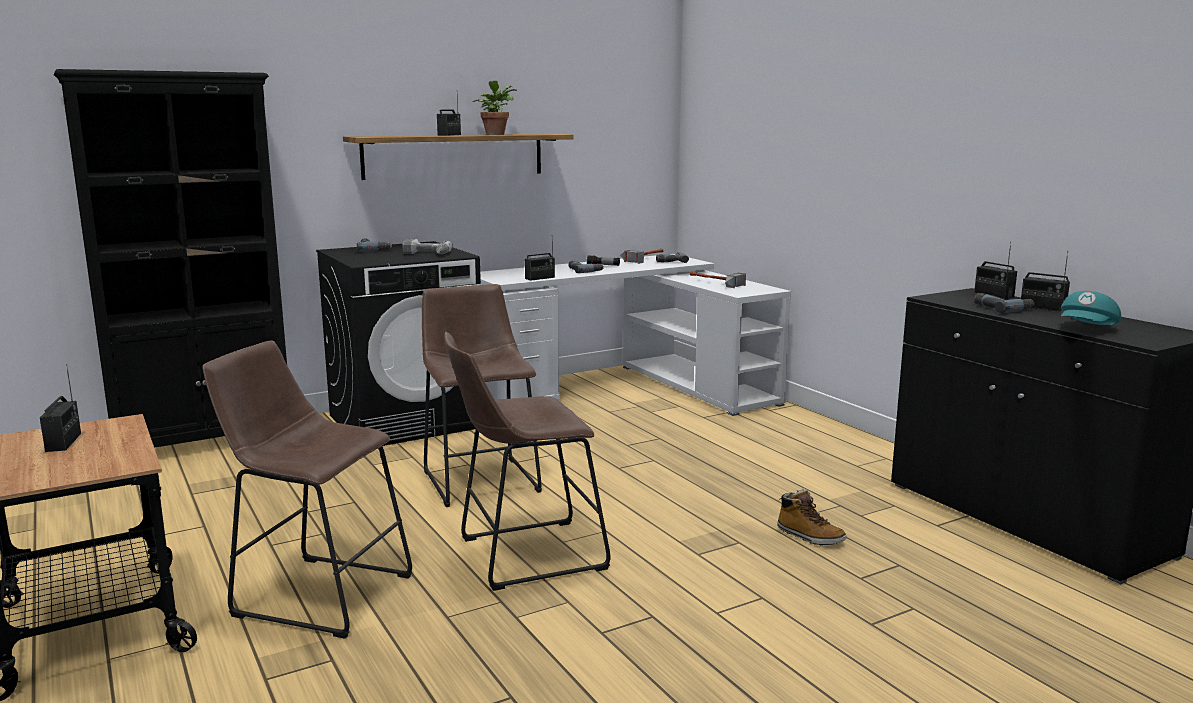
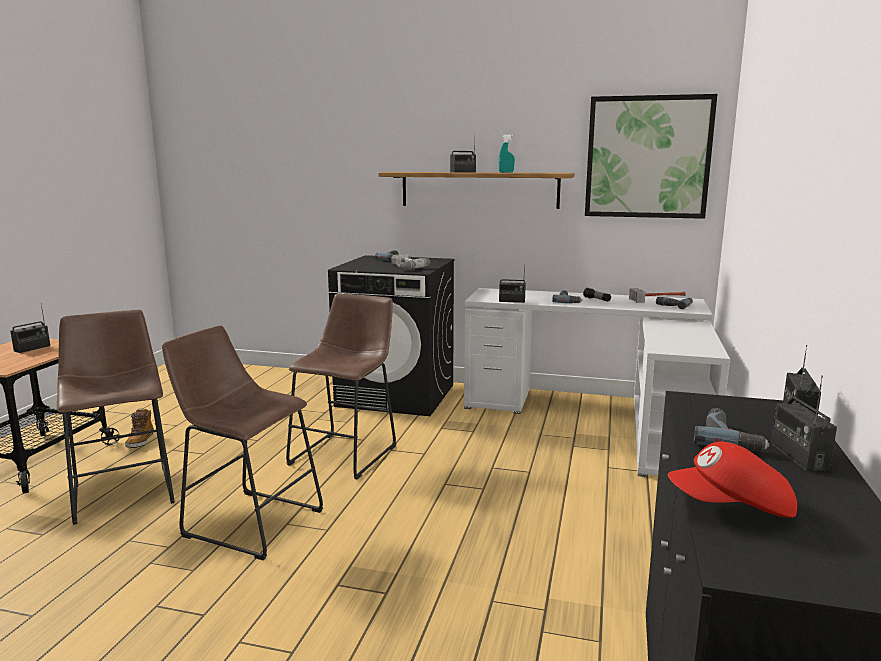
camera: 45 degrees right, 0 degrees up
(205, 442) = (280, 375): black bookcase -> none
(495, 134) = (506, 172): potted plant -> turquoise spray bottle
(616, 116) = (647, 157): none -> picture
(712, 283) = (670, 334): hammer -> none
(809, 537) = (448, 623): boot -> boot (140, 441)
(1087, 329) = (731, 508): turquoise cap -> red cap

